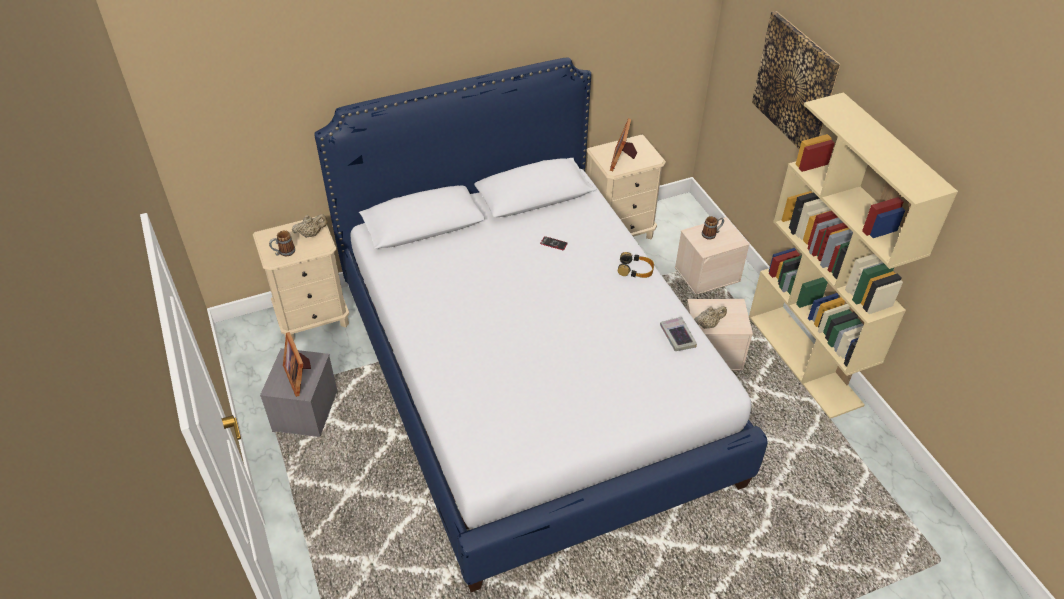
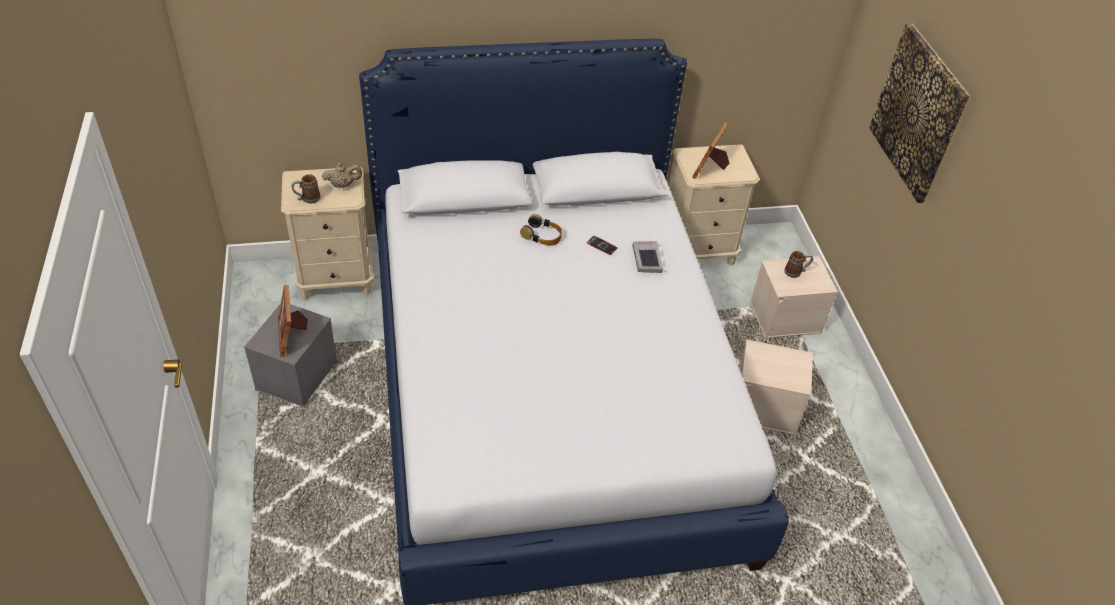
camera: 10 degrees right, 0 degrees up
(635, 270) = (685, 293): headphones -> headphones (542, 235)
(677, 336) = (710, 378): book -> book (646, 259)
(708, 324) = (761, 373): beige teapot -> none
(804, 360) = (872, 438): beige bookcase -> none

